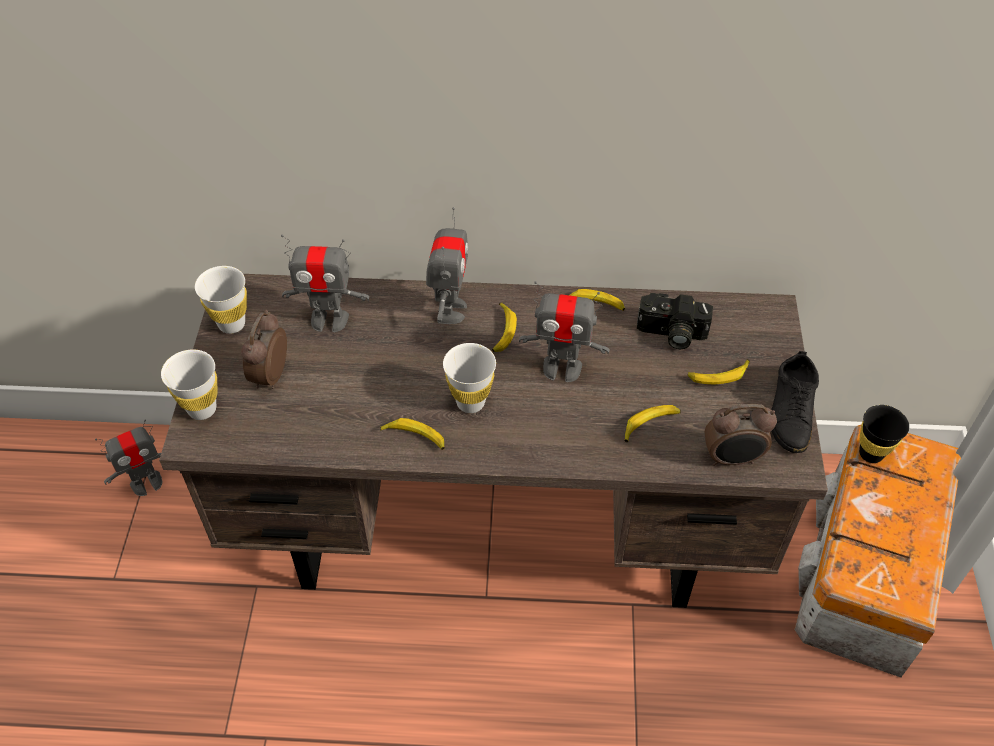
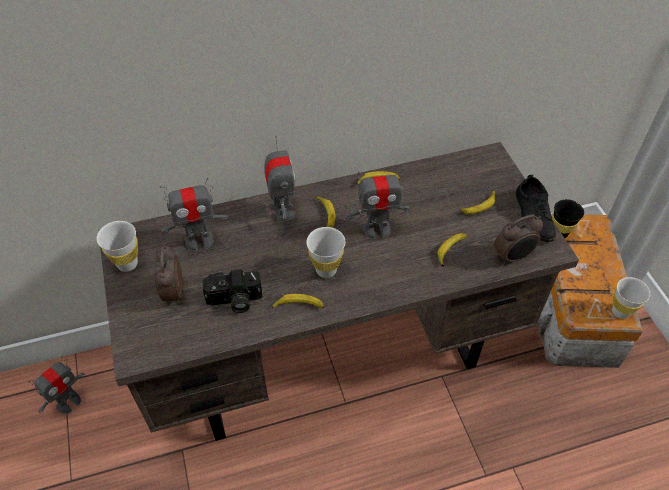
camera: 20 degrees left, 0 degrees up
(202, 409) = (132, 332): white cup -> white cup (620, 312)
(671, 334) = (436, 187): camera -> camera (234, 300)

